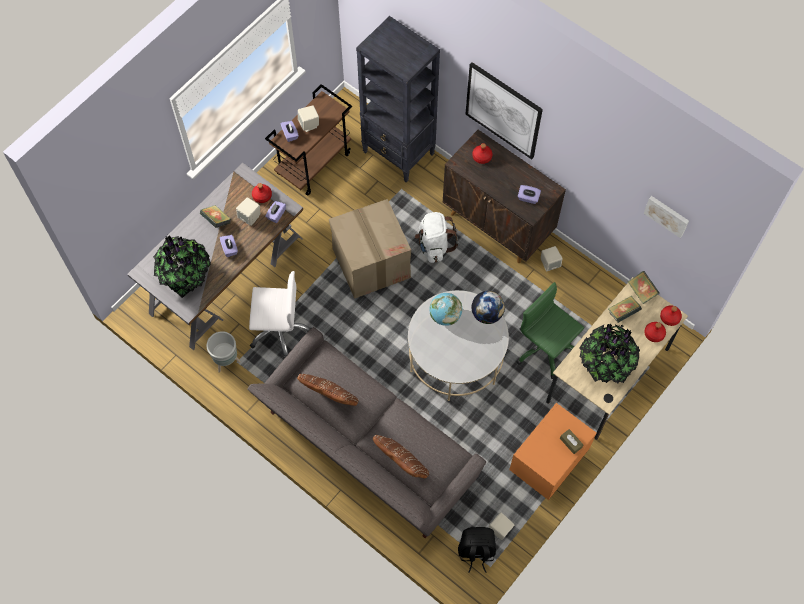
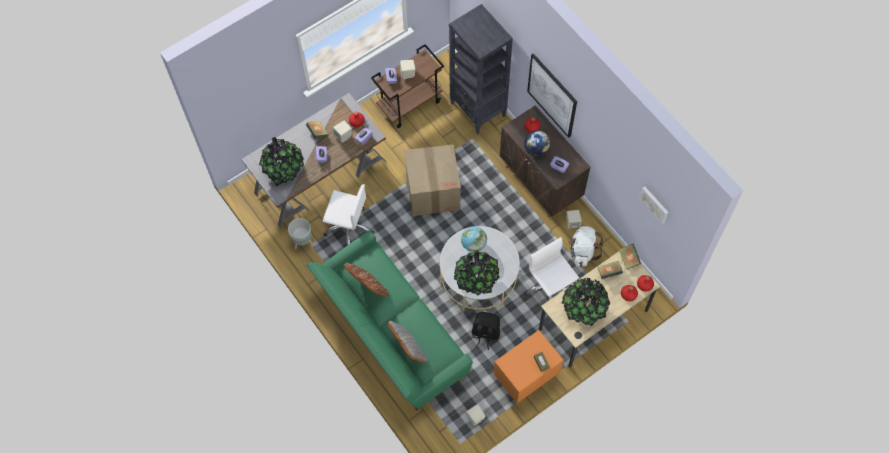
camera: 15 degrees right, 0 degrees up
(367, 449) = (391, 333): grey sofa -> green sofa
(401, 465) = (408, 349): brown pillow -> grey pillow
(434, 245) = (485, 188): white backpack -> white backpack (582, 251)
(460, 358) = (476, 280): none -> potted plant
(476, 552) = (452, 430): black backpack -> black backpack (485, 334)
(487, 314) = (506, 250): globe -> globe (536, 149)
(545, 349) = (549, 288): green office chair -> white office chair

